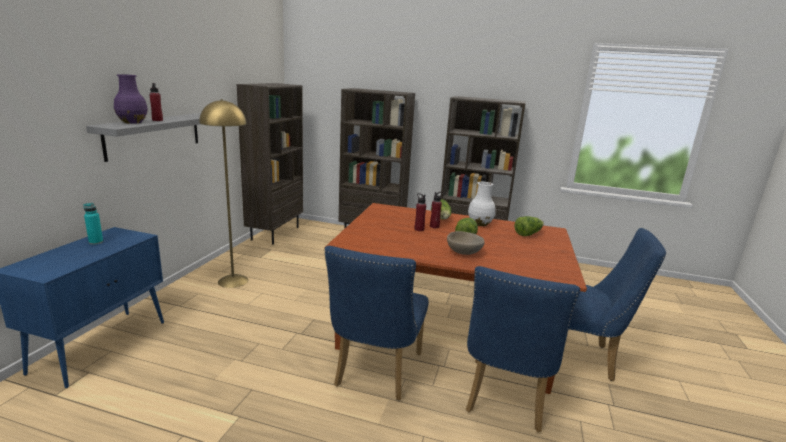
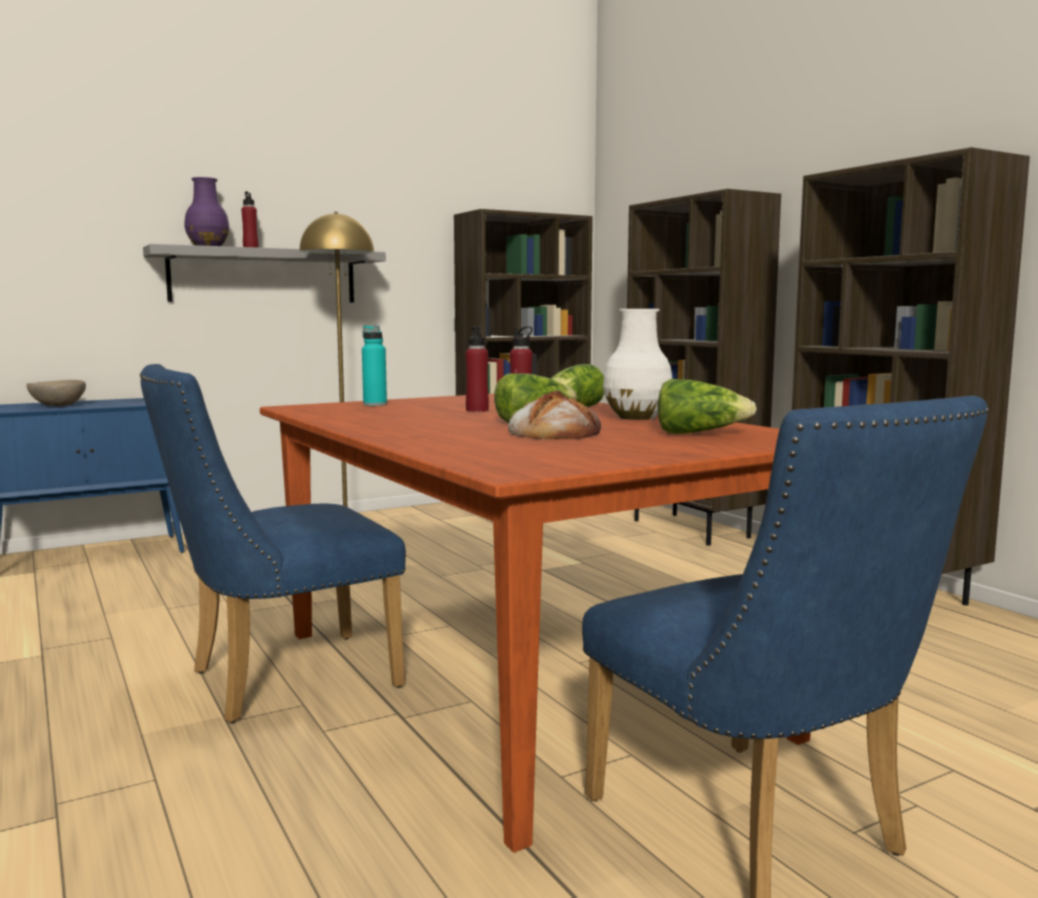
camera: 45 degrees right, 10 degrees down
(96, 242) = (109, 401): turquoise bottle -> turquoise bottle (375, 405)
(463, 252) = (438, 430): beige bowl -> beige bowl (57, 405)
(497, 244) = (554, 433): none -> bread
(504, 399) = (395, 809): blue chair -> none

